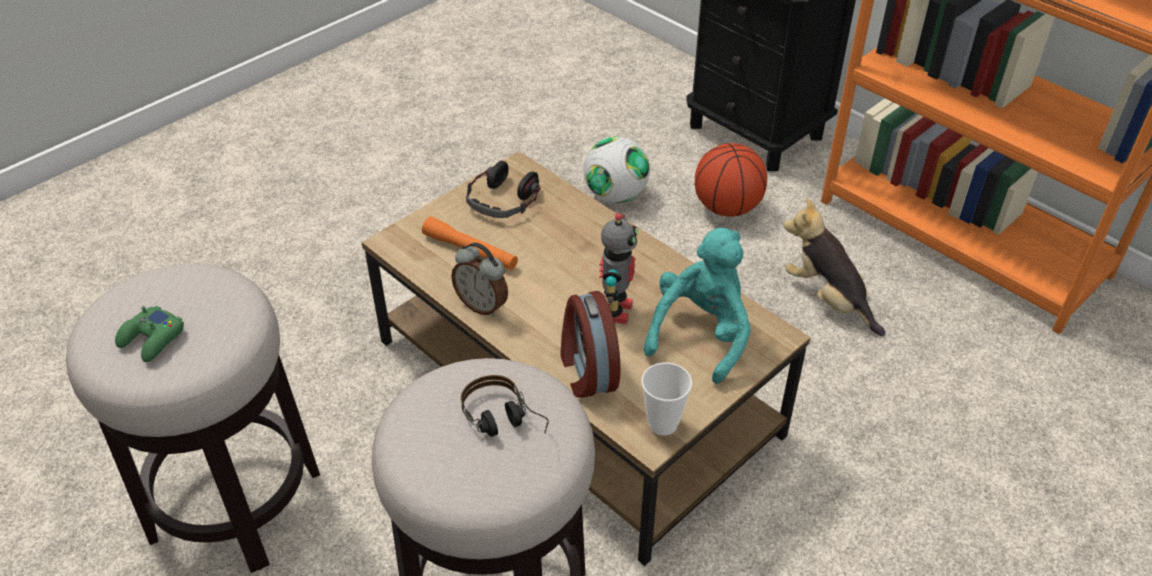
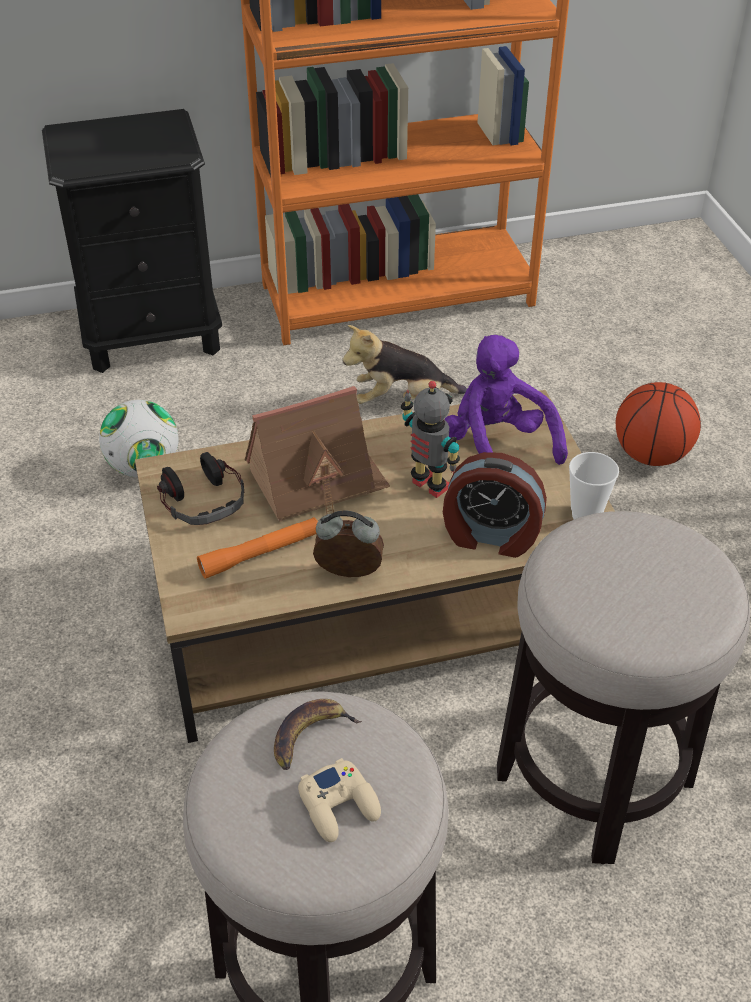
camera: 60 degrees left, 0 degrees up
(152, 339) = (339, 805): green game controller -> beige game controller
(207, 302) = (309, 736): none -> banana
(482, 305) = (348, 574): alarm clock -> alarm clock turned 150 degrees counterclockwise
(505, 423) = (642, 560): headphones -> none
(571, 246) = (316, 480): none -> toy house
(701, 334) = (497, 447): turquoise plush toy -> purple plush toy
(726, 208) = (235, 403): basketball -> basketball (650, 455)

